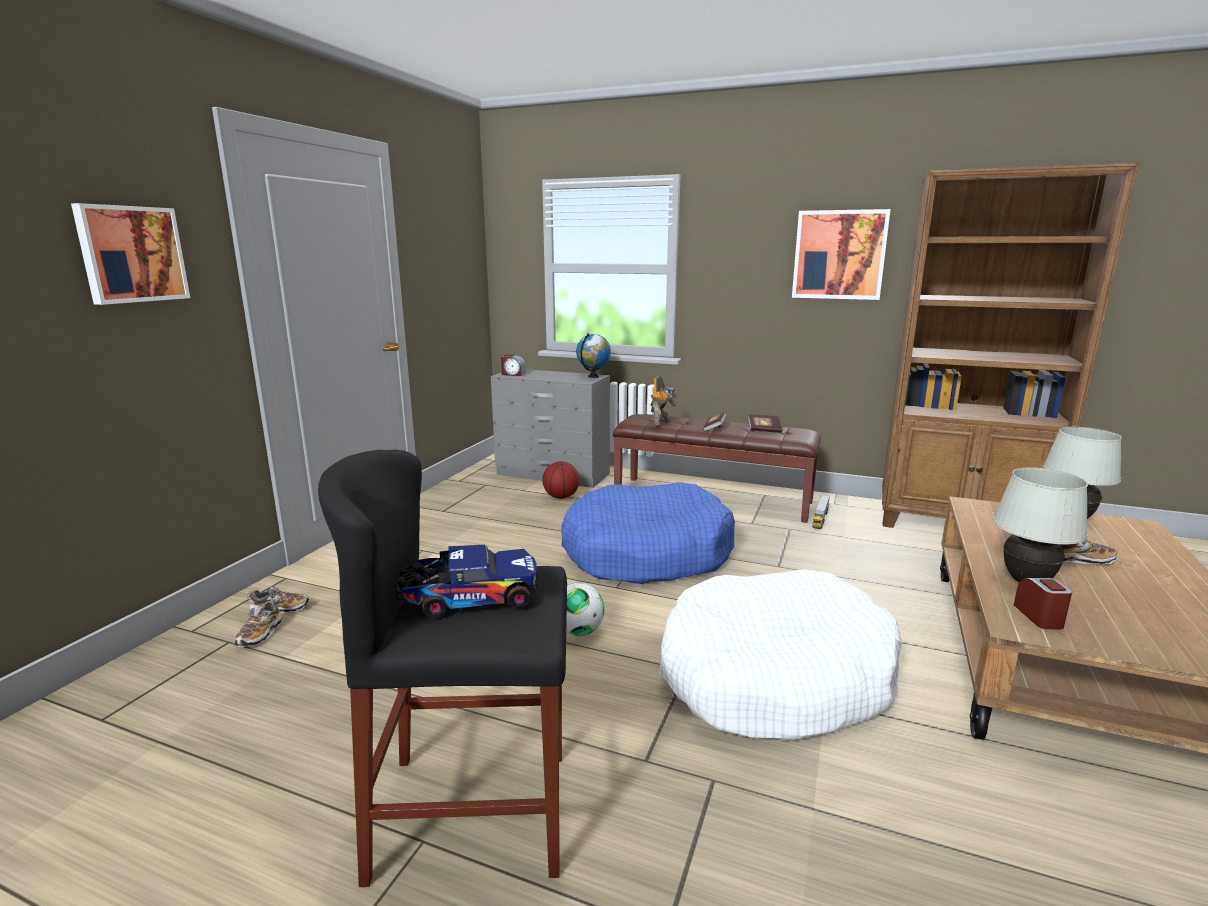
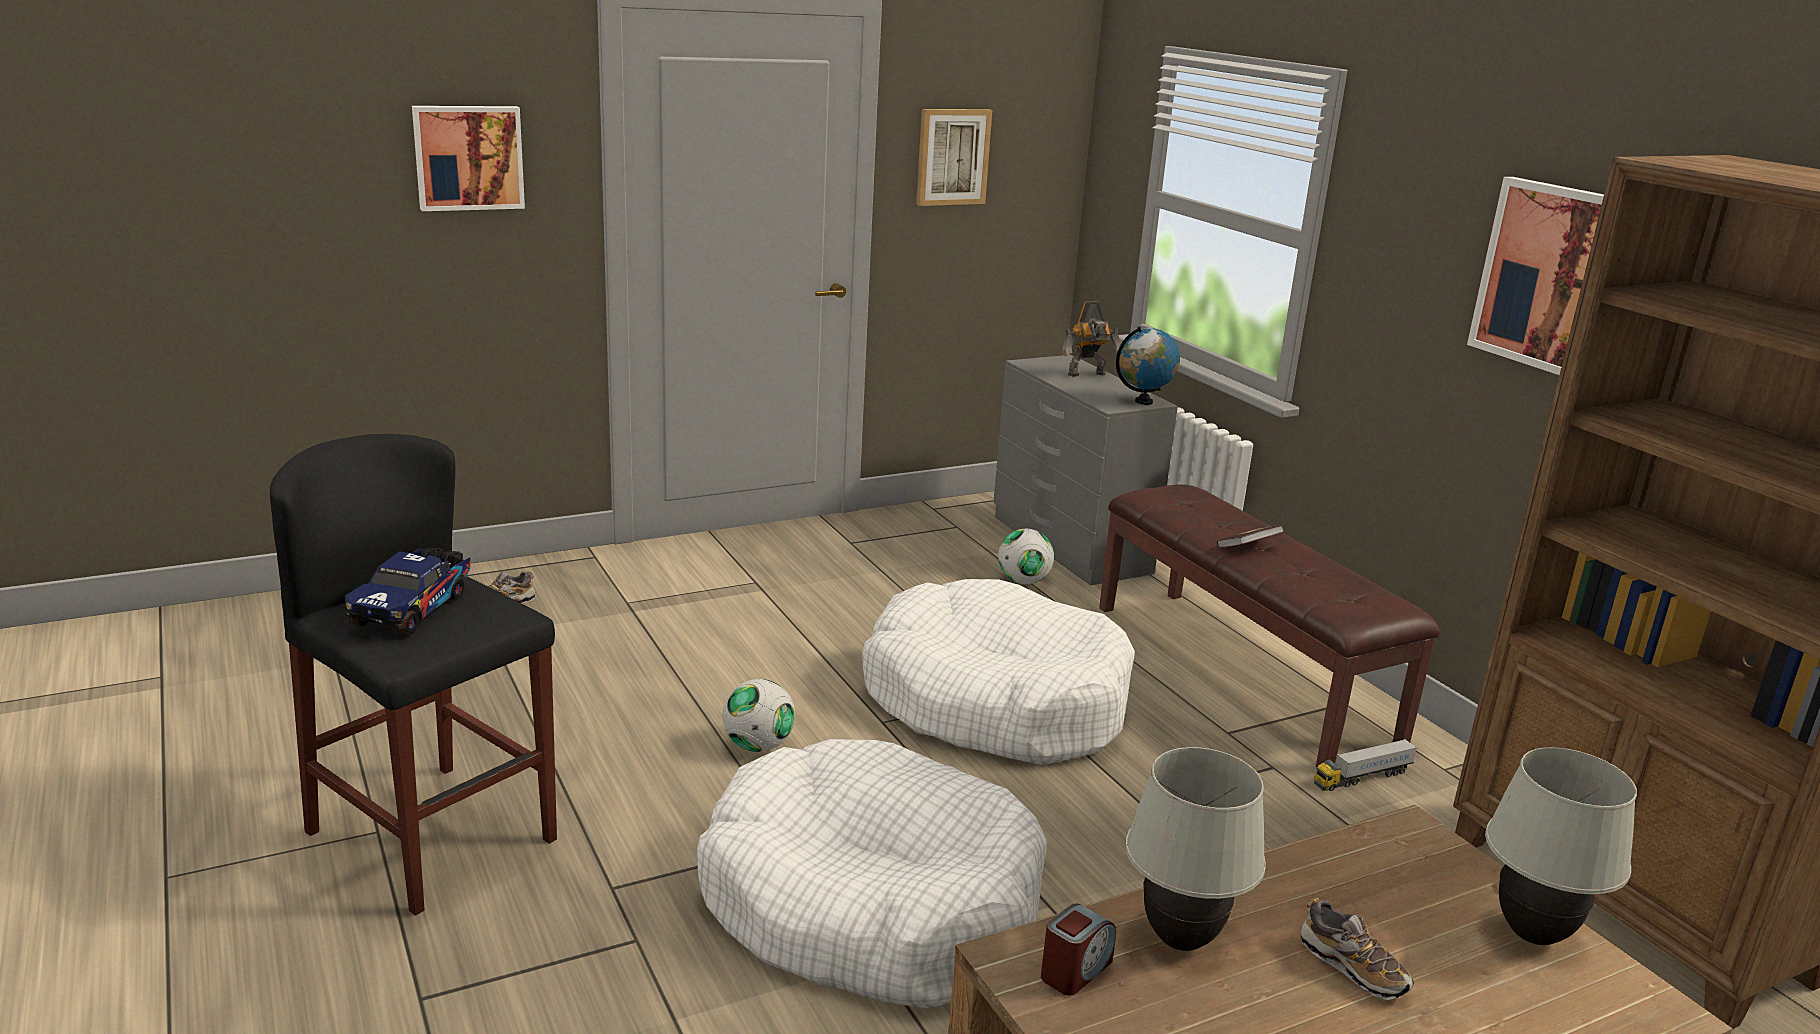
camera: 40 degrees right, 5 degrees up
(280, 609) = (548, 587): shoe -> none
(433, 254) = (952, 156): none -> picture
(468, 600) = (414, 608): toy truck -> toy truck turned 75 degrees clockwise
(513, 374) = (1040, 365): alarm clock -> none
(561, 497) = (1023, 581): basketball -> football
(646, 553) = (995, 701): blue dog bed -> white dog bed
(662, 424) = (1182, 514): toy robot -> toy robot (1088, 375)
(764, 430) = (1322, 581): book -> none

